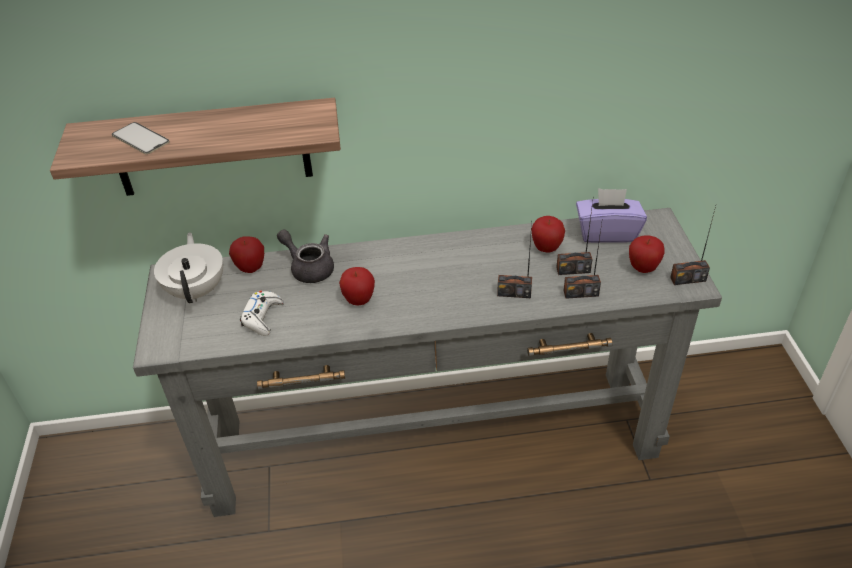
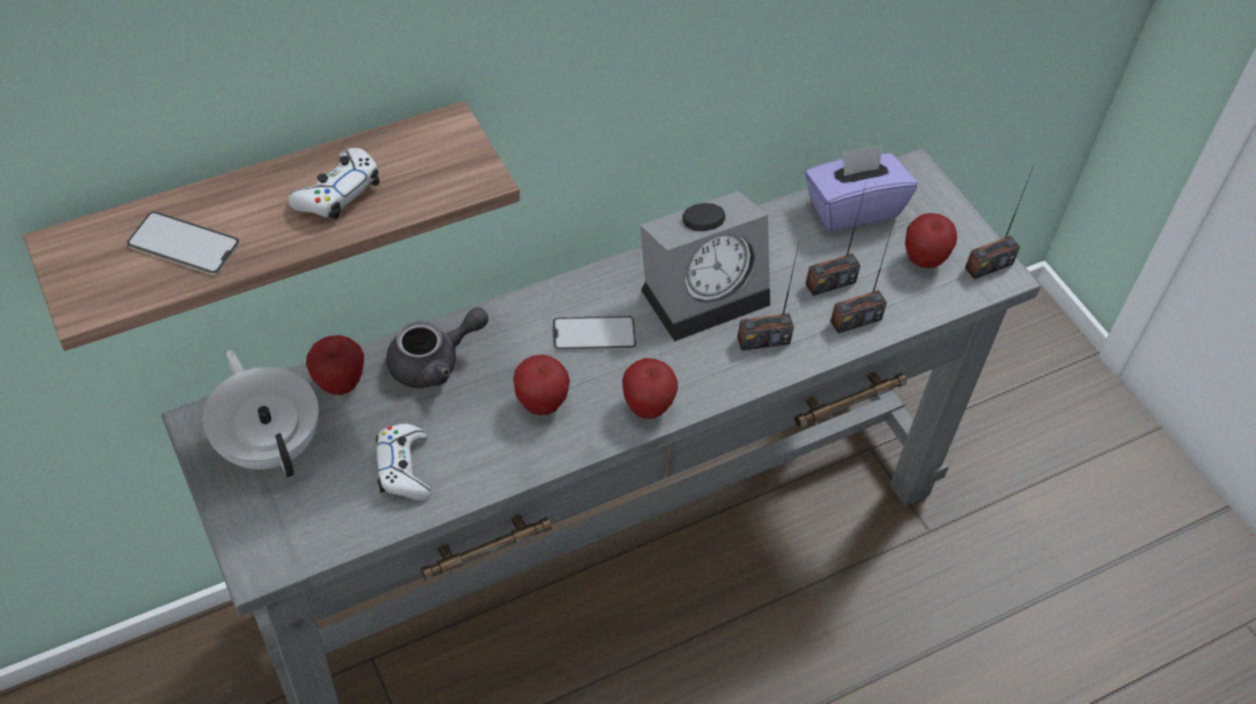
camera: 25 degrees left, 10 degrees up
(236, 128) = (337, 192): none -> white game controller
(309, 267) = (434, 362): grey teapot -> grey teapot turned 135 degrees clockwise
(409, 270) = (594, 334): none -> phone
(489, 260) = (705, 291): none -> alarm clock
(546, 248) = (778, 253): apple -> apple (647, 407)

